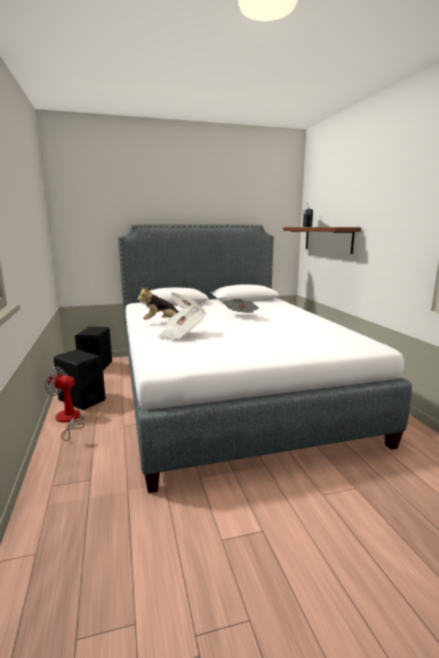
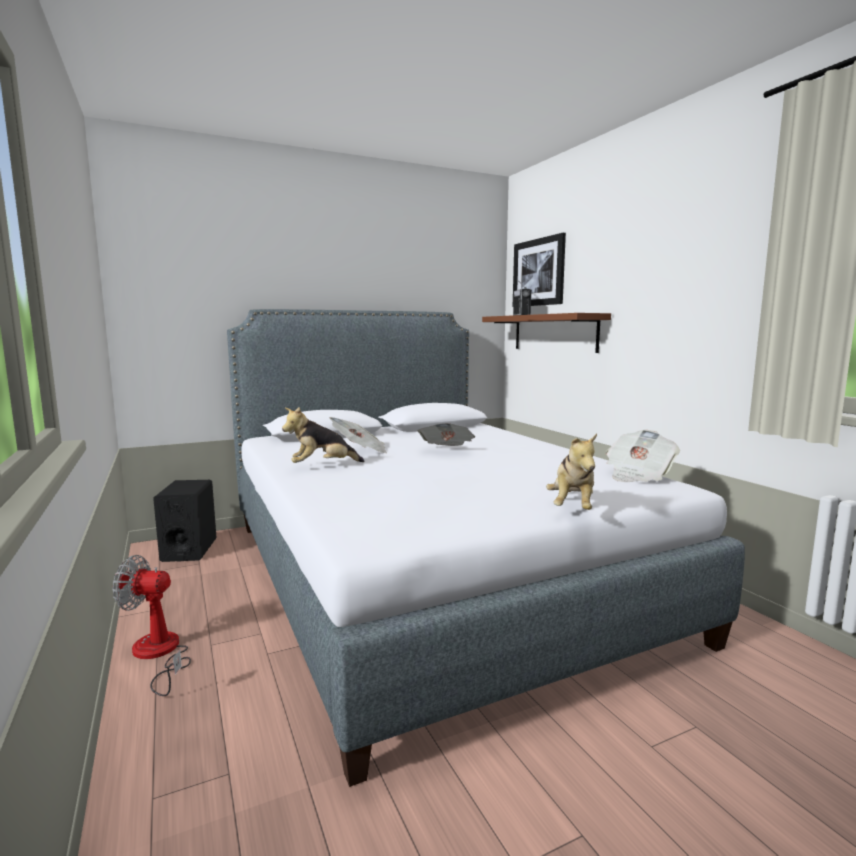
camera: 10 degrees left, 5 degrees down
(81, 400) = (176, 612): black speaker -> none
(181, 335) = (368, 485): newspaper -> newspaper (638, 475)
(294, 354) = (572, 507): none -> plush toy
(321, 197) = (539, 272): none -> picture

